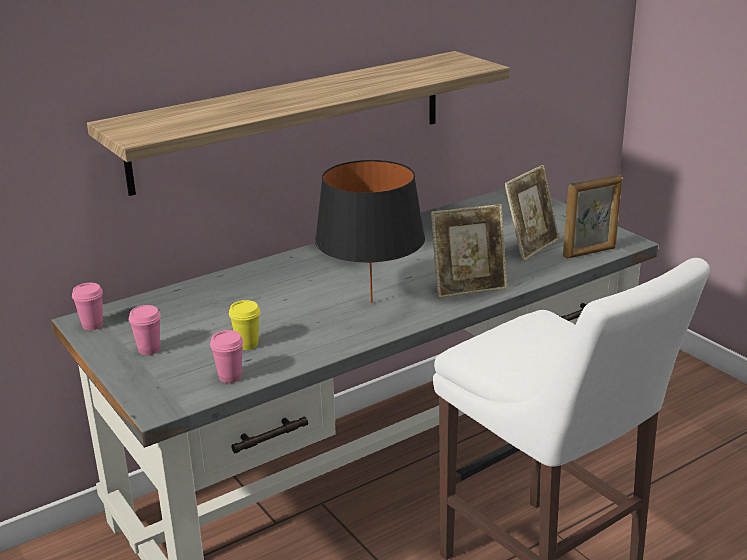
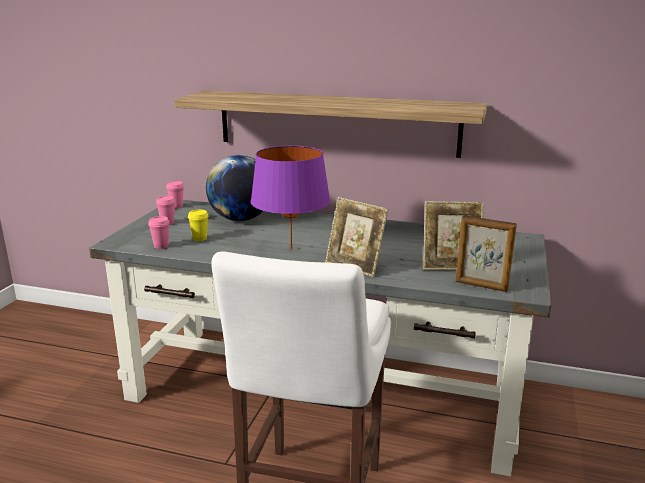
camera: 50 degrees right, 5 degrees down
(224, 299) = (240, 219): none -> globe
(371, 302) = (291, 249): black table lamp -> purple table lamp

